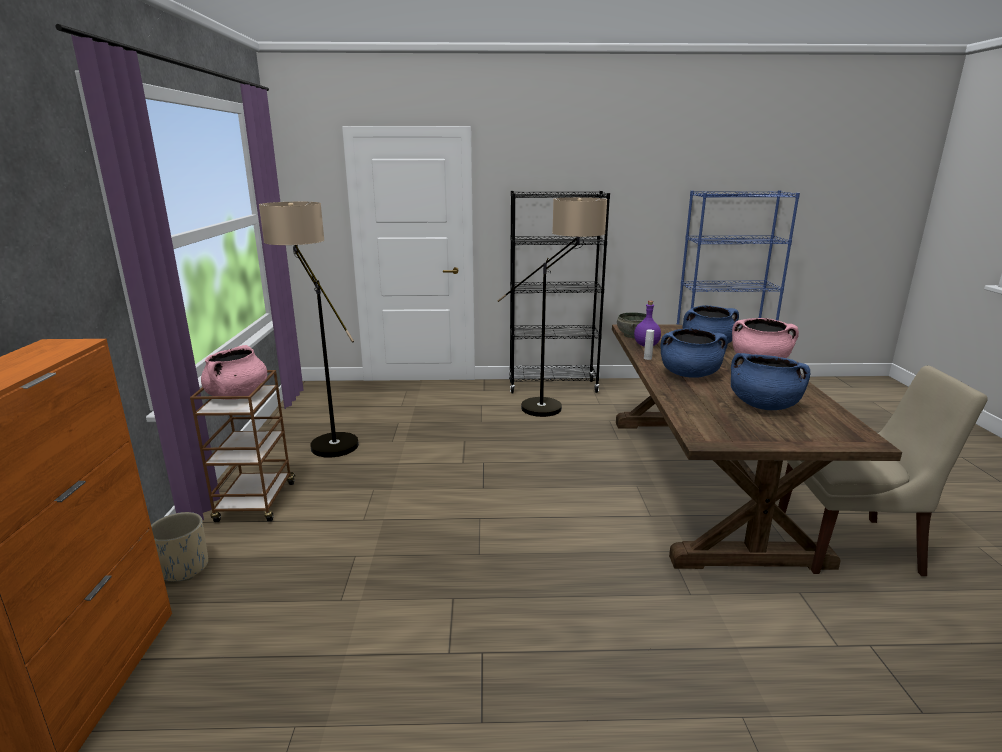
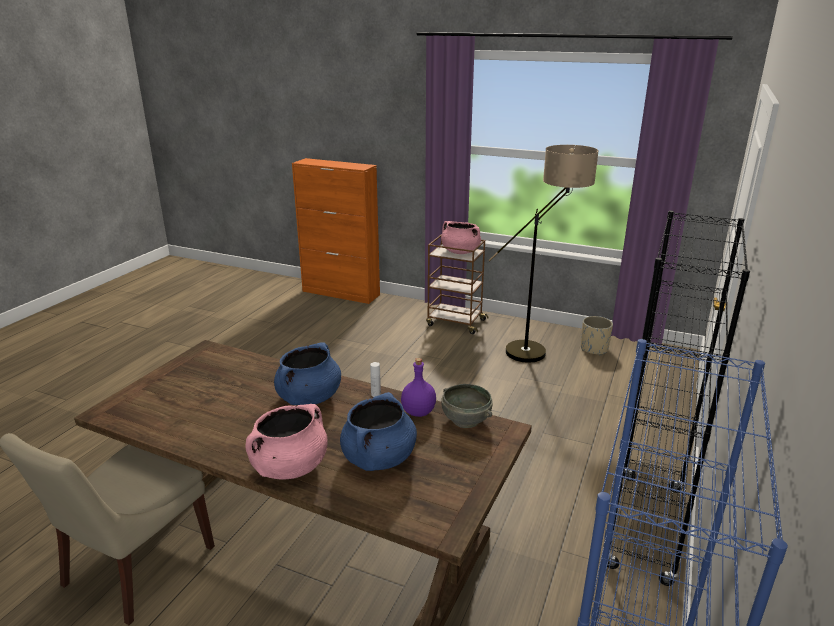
camera: 115 degrees right, 5 degrees up
(184, 568) = (402, 305): beige planter -> beige planter (594, 349)
(557, 411) = (551, 498): floor lamp -> none
(763, 405) = (208, 401): blue cooking pot -> none

